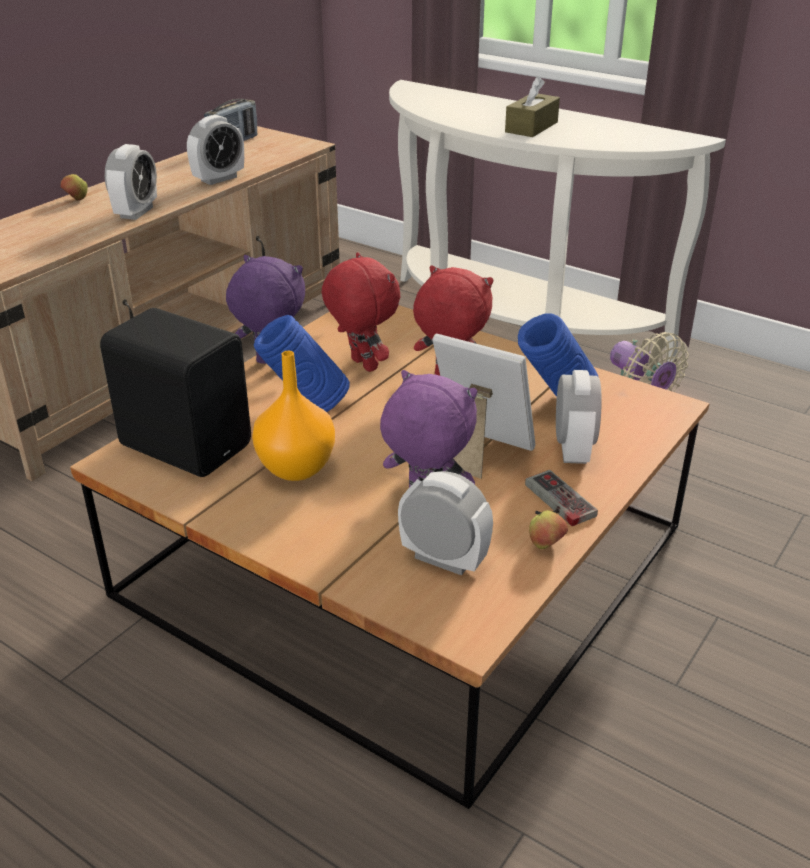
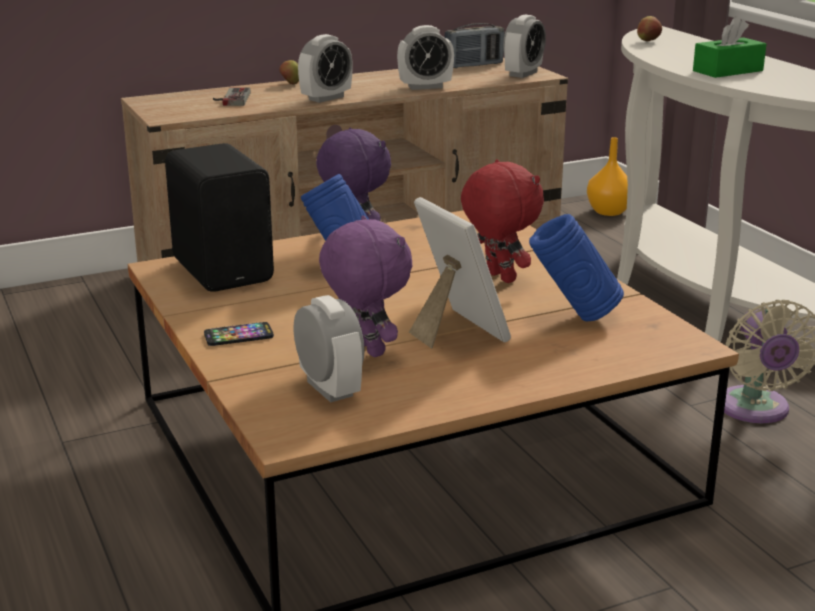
camera: 30 degrees right, 10 degrees down
(290, 524) = (238, 335): none -> phone
(294, 467) = (287, 303): orange vase -> orange vase (608, 211)
(362, 365) = (430, 252): red plush toy -> none
(531, 127) = (728, 71): brown tissue box -> green tissue box
(546, 545) = (429, 404): apple -> apple (648, 41)
(552, 503) = (473, 380): game controller -> game controller (230, 99)
(573, 450) = (544, 351): alarm clock -> alarm clock (523, 74)

